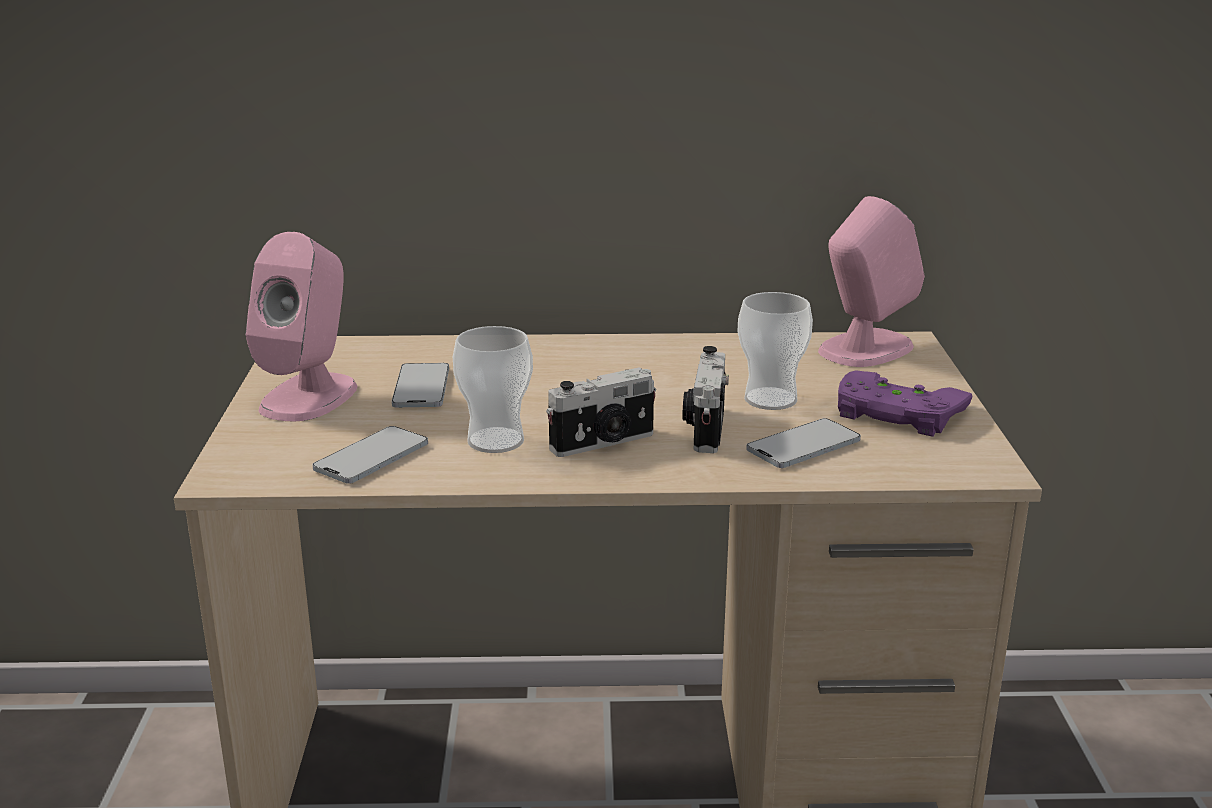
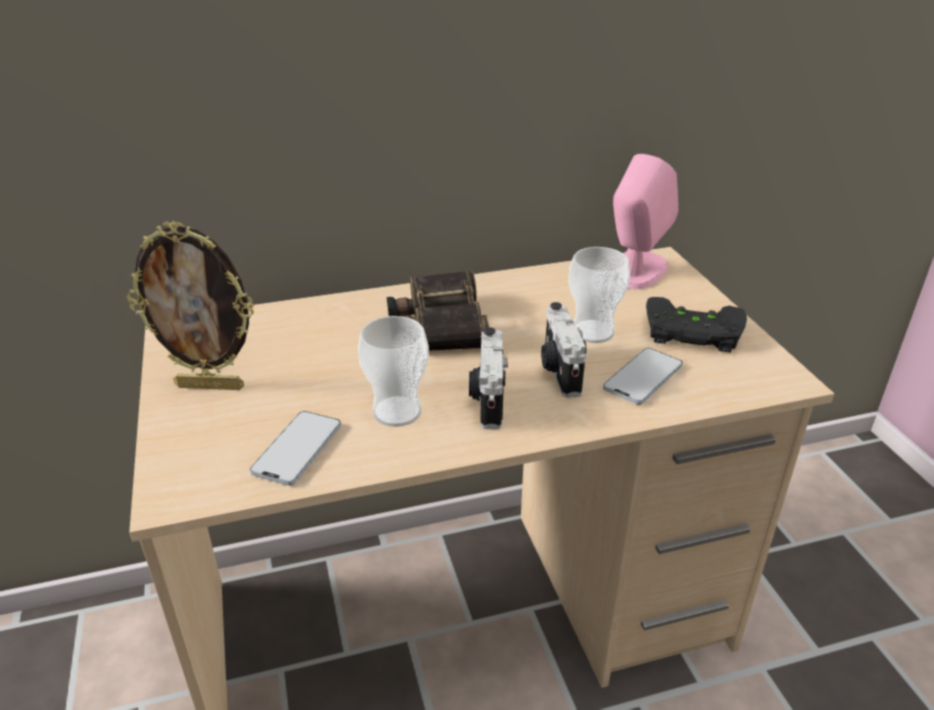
camera: 15 degrees left, 10 degrees up
(309, 397) = (211, 385): pink speaker -> picture frame
(421, 387) = (306, 360): phone -> none
(587, 373) = (438, 324): none -> binoculars
(604, 443) = (487, 399): camera -> camera turned 135 degrees clockwise
(895, 414) = (691, 333): purple game controller -> black game controller

